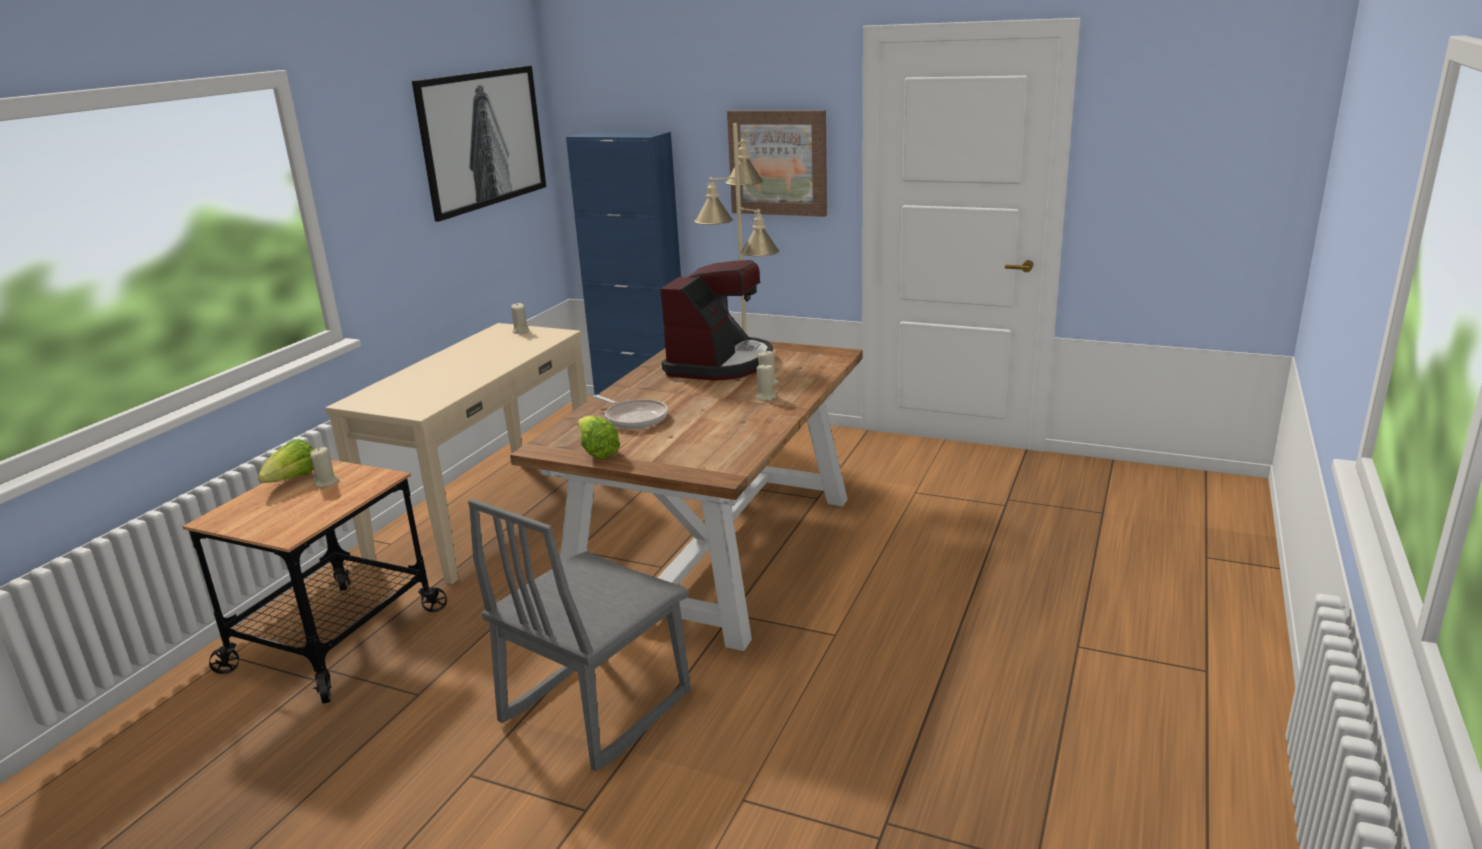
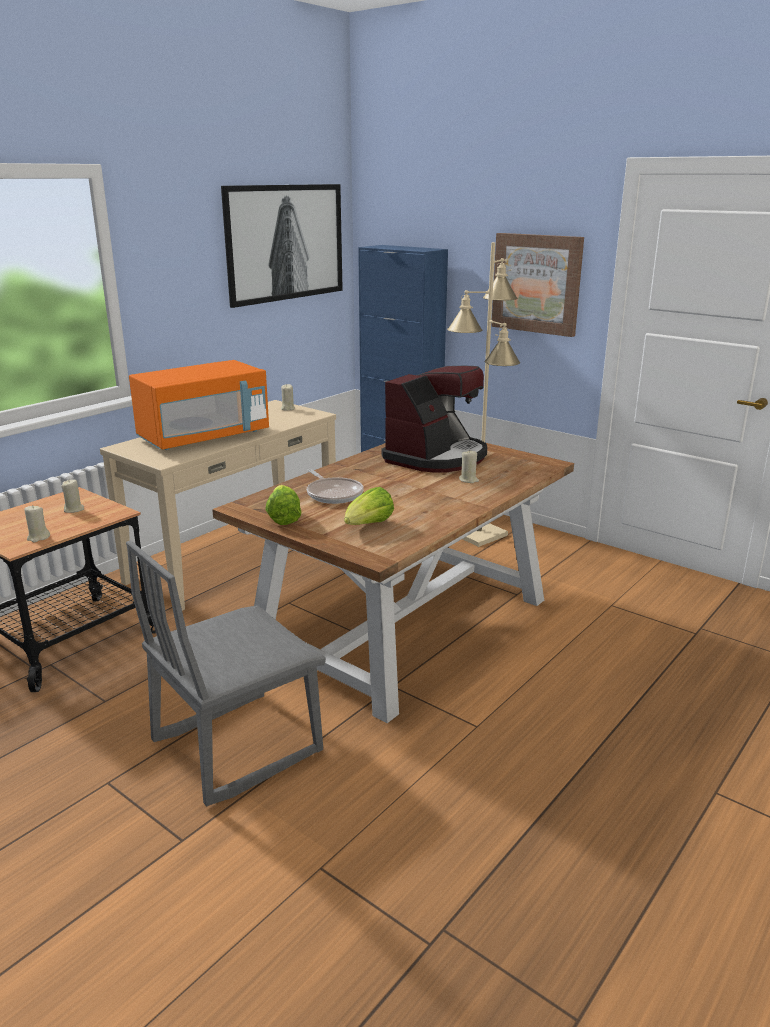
camera: 15 degrees right, 0 degrees up
(292, 480) = (51, 504): lettuce -> lettuce (368, 525)
(446, 377) = (204, 437): none -> orange microwave
(766, 397) = (459, 492): beige candle -> beige candle (38, 537)

